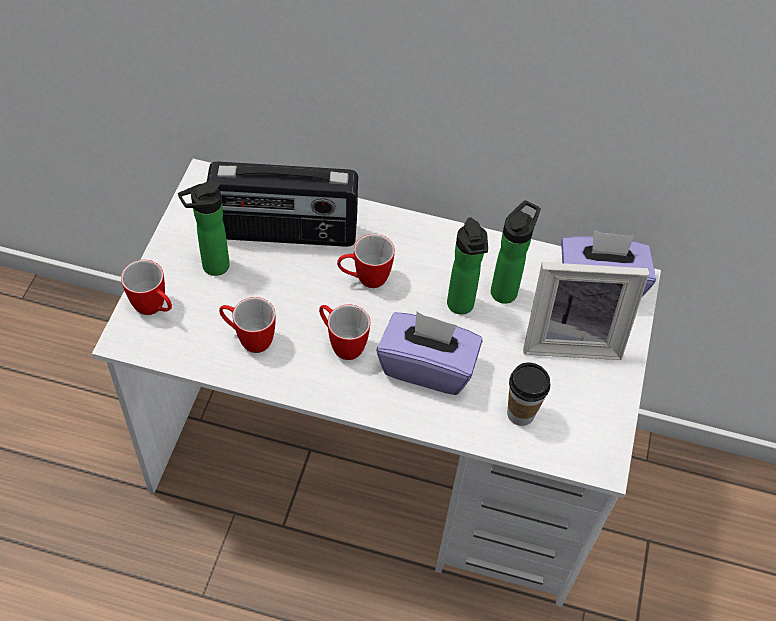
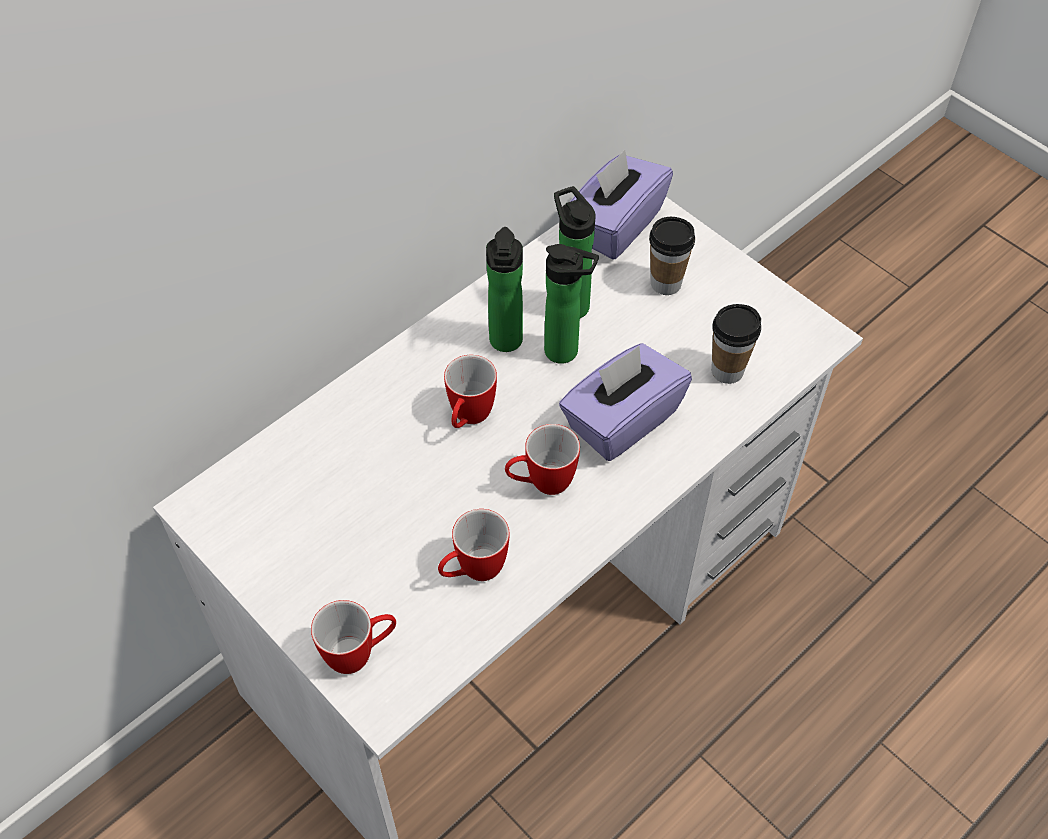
camera: 55 degrees left, 0 degrees up
(211, 267) = (341, 563): bottle -> bottle (505, 344)
(285, 233) = (347, 464): radio -> none
(571, 339) = (666, 283): picture frame -> cup

